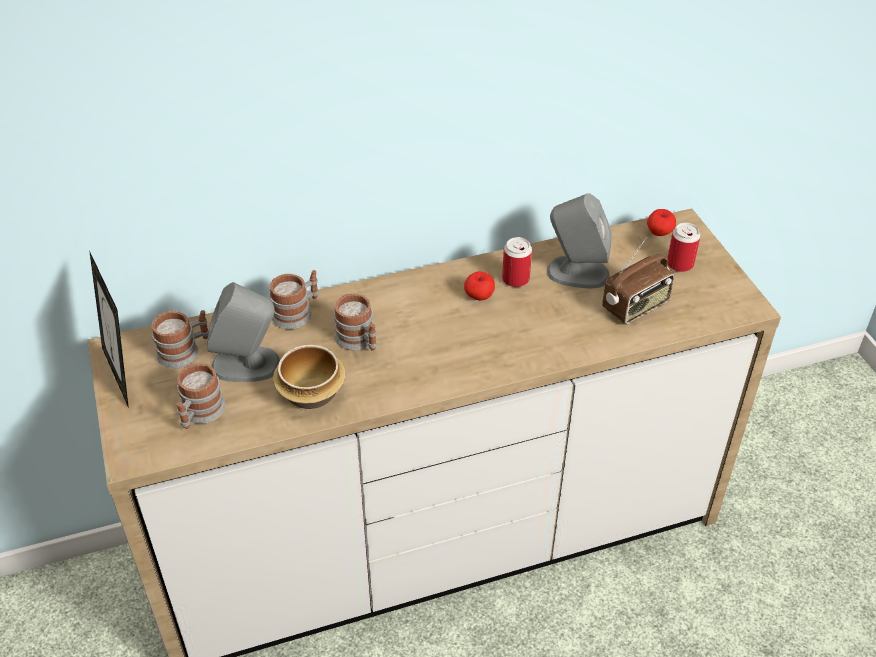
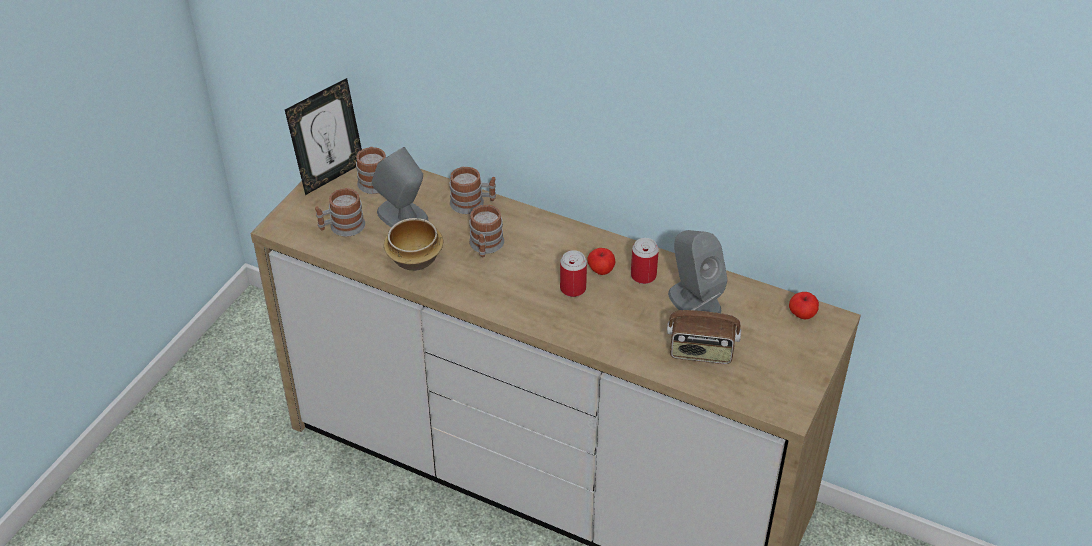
camera: 45 degrees right, 0 degrees up
(122, 374) = (331, 175): picture frame -> picture frame turned 150 degrees counterclockwise
(680, 264) = (782, 347): can -> can (573, 289)

